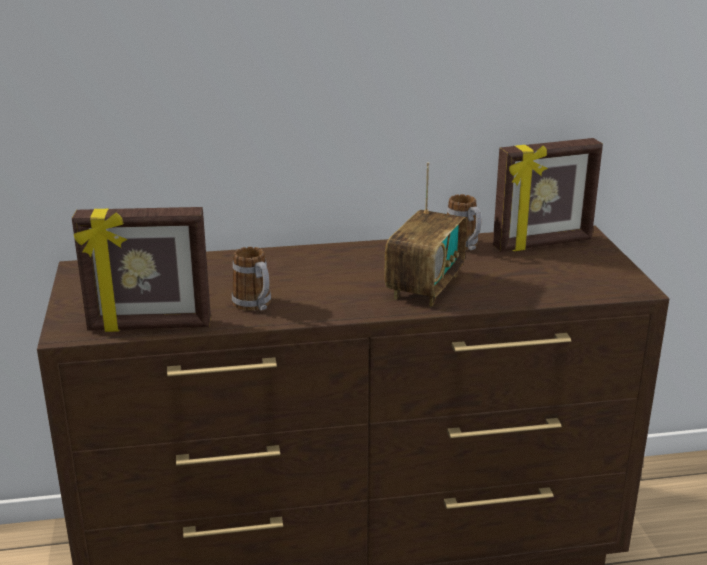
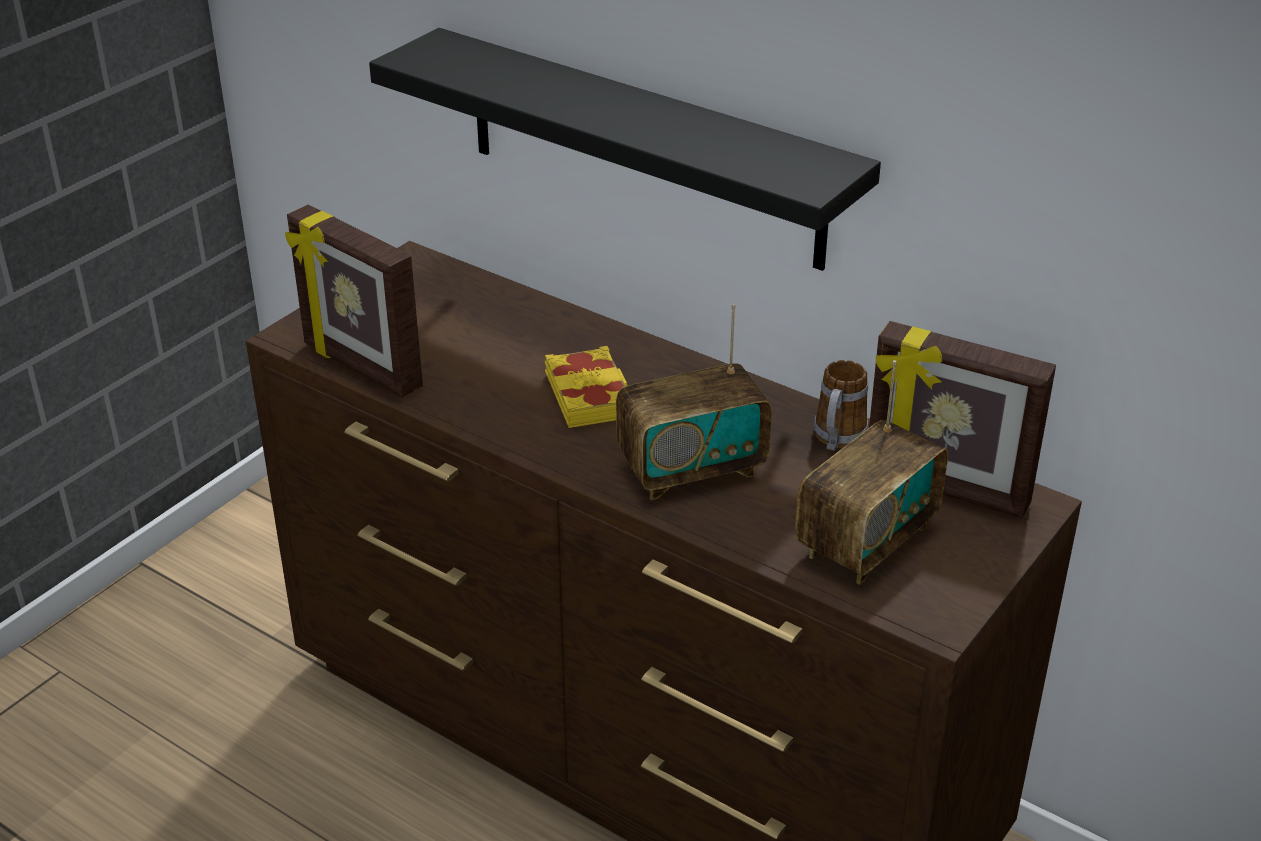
camera: 45 degrees right, 10 degrees up
(255, 306) = (485, 396): mug -> none
(269, 112) = (643, 149): none -> black shelf
(313, 281) = (590, 395): none -> yellow book
(552, 275) = (866, 540): none -> radio

